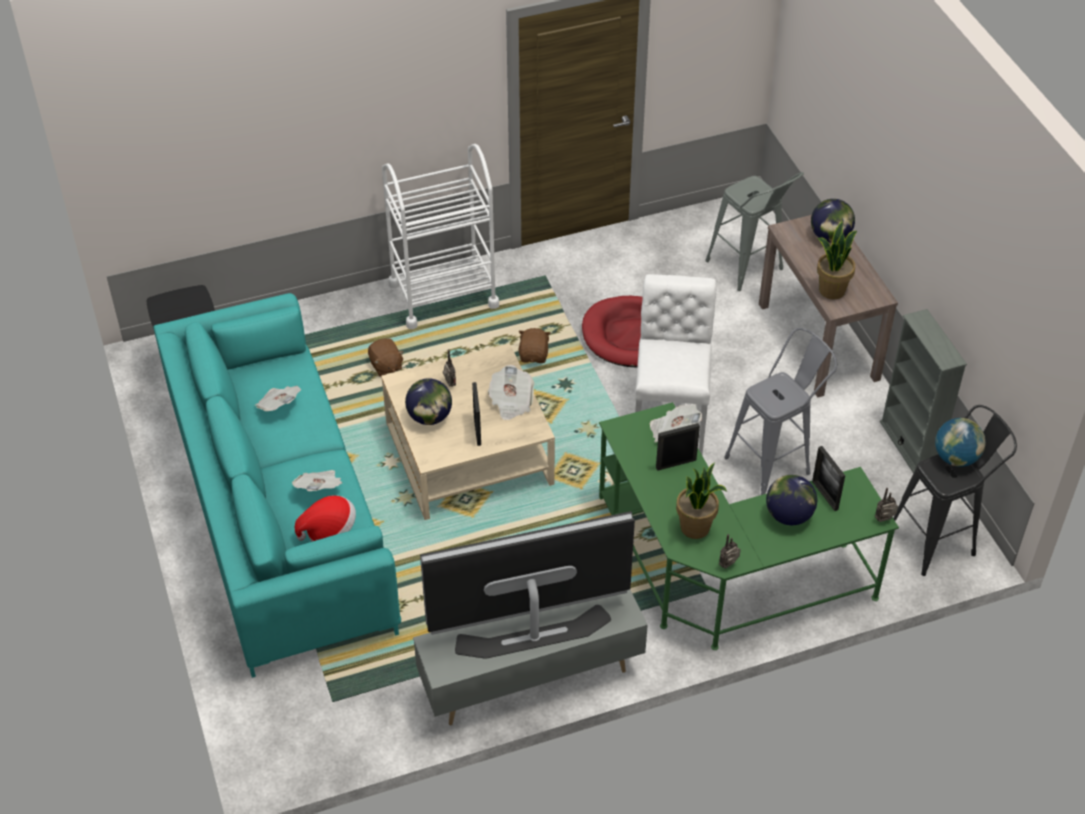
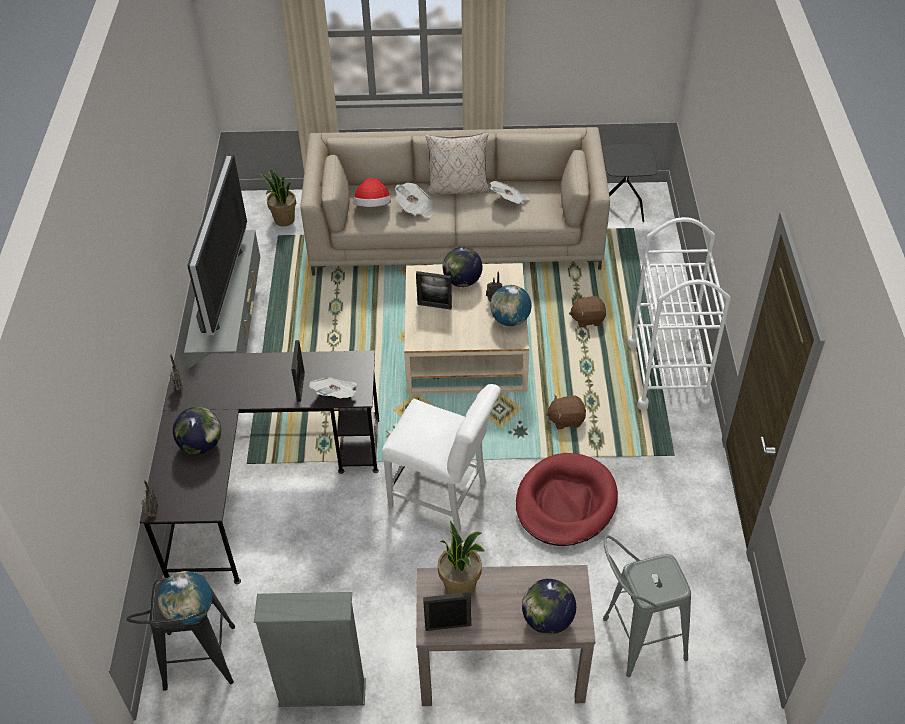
camera: 110 degrees right, 0 degrees up
(265, 460) = (458, 188): none -> beige pillow
(280, 511) = (456, 236): turquoise sofa -> beige sofa
(474, 365) = (510, 320): none -> globe
(511, 402) = (456, 333): newspaper -> none
(534, 355) = (566, 419): brown plush toy -> brown plush toy turned 150 degrees clockwise
(695, 528) = (227, 379): potted plant -> potted plant (284, 220)
(722, 572) = (259, 479): green desk -> black desk
(774, 462) = (357, 563): grey stool -> none
(825, 495) = (206, 479): picture frame -> picture frame (448, 626)

